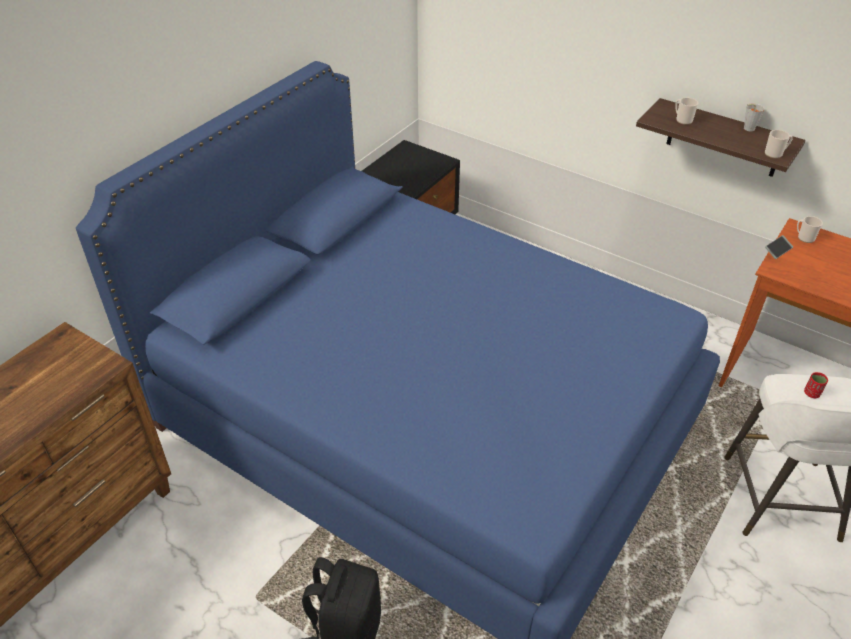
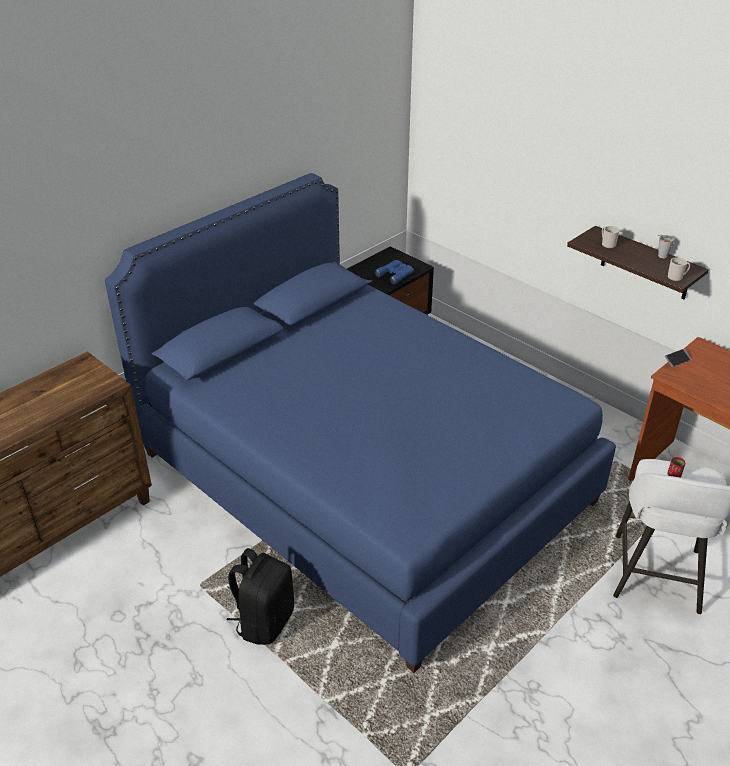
camera: 10 degrees right, 5 degrees down
(419, 173) = (396, 274): none -> blue binoculars
(804, 237) = (704, 353): mug -> none

